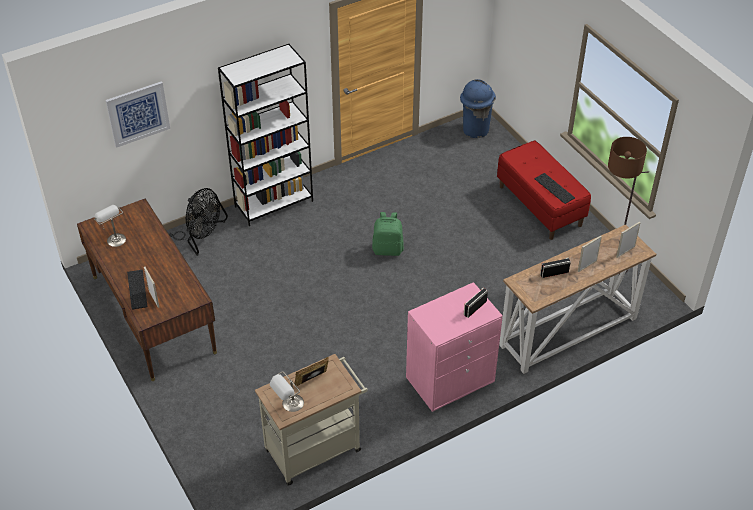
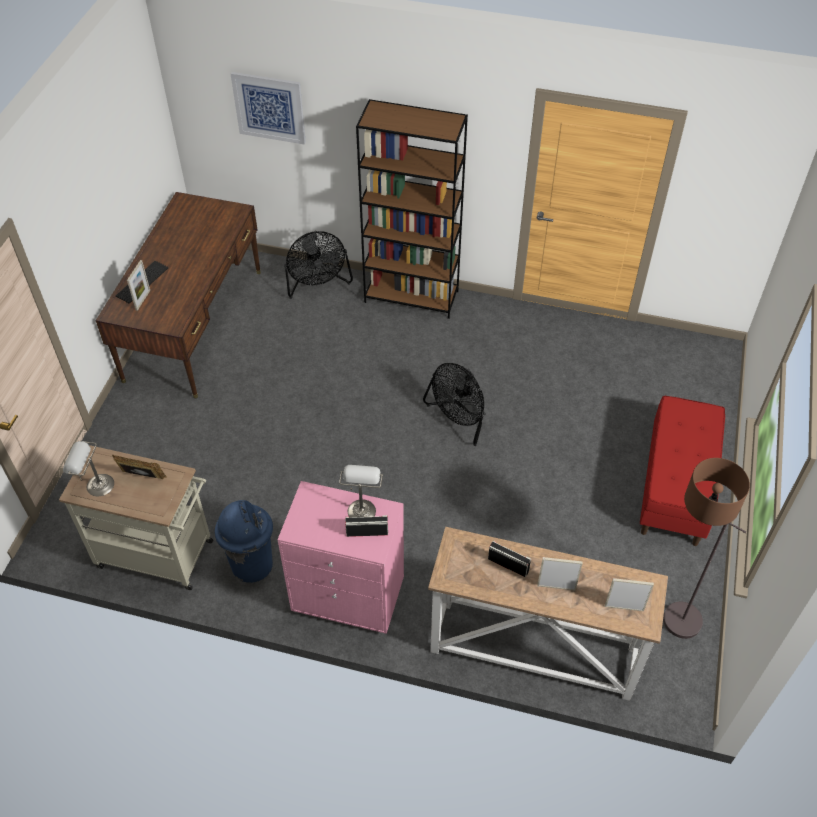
camera: 45 degrees right, 5 degrees up
(113, 237) = (185, 223): white table lamp -> white table lamp (361, 506)
(274, 203) = (412, 296): white bookcase -> brown bookcase
(388, 249) = (459, 416): green backpack -> black fan
(475, 130) = (703, 357): blue trash can -> blue trash can (252, 564)
(555, 188) = (679, 477): keyboard -> none

